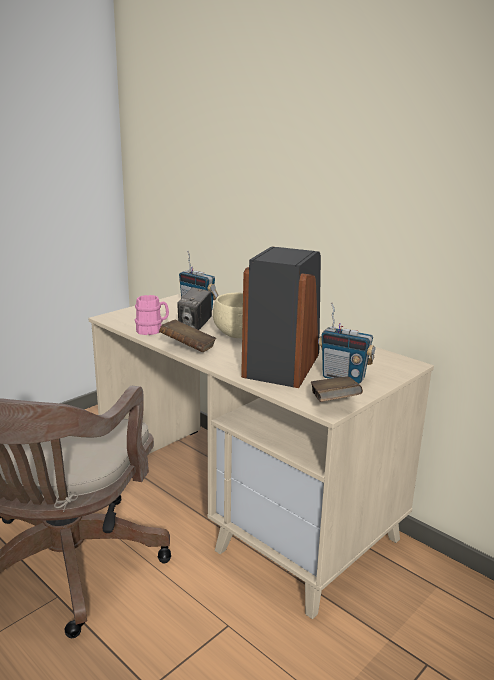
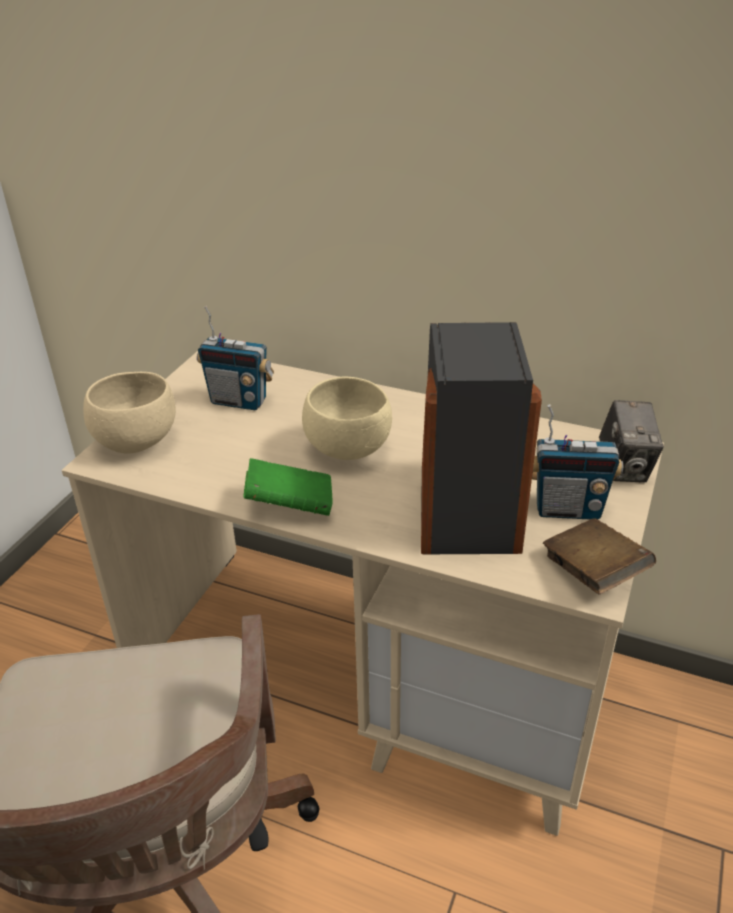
camera: 20 degrees left, 15 degrees up
(132, 314) = (136, 441): none -> beige bowl
(152, 330) = (199, 473): pink mug -> none
(188, 348) = (290, 505): brown book -> green book
(195, 326) = (264, 446): camera -> camera (624, 468)

